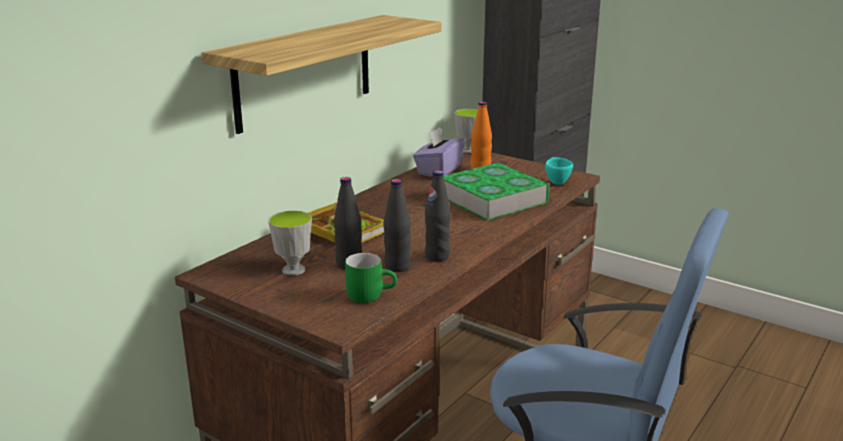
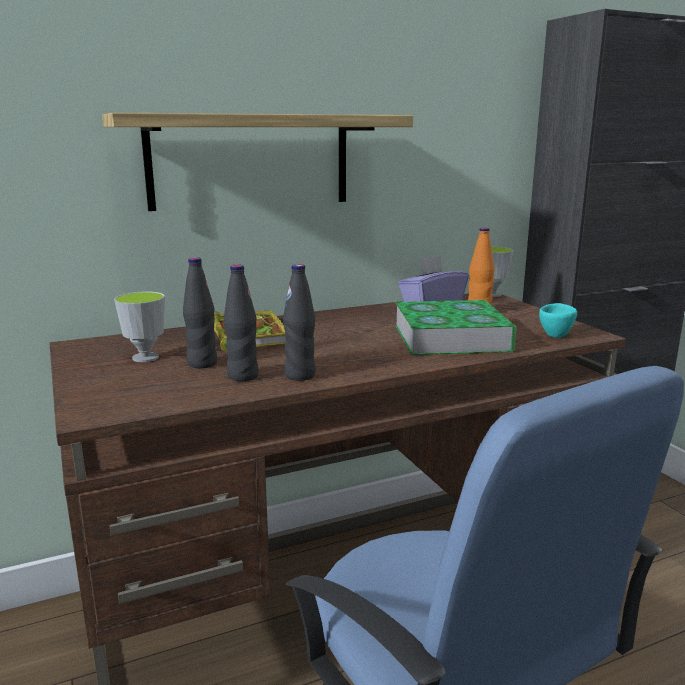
camera: 30 degrees right, 5 degrees down
(370, 295) = (170, 394): green mug -> none

